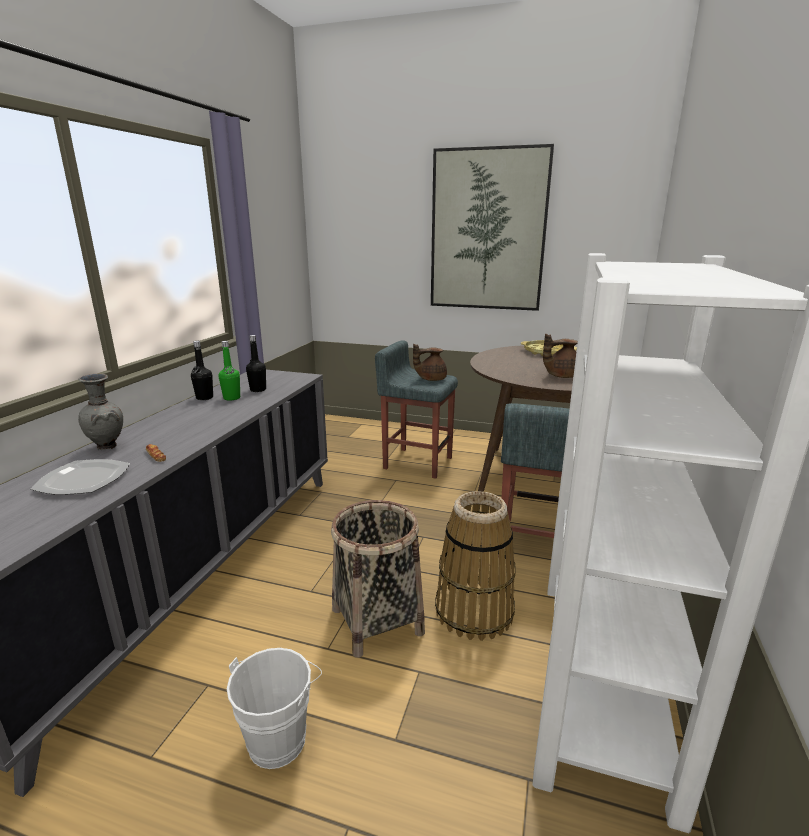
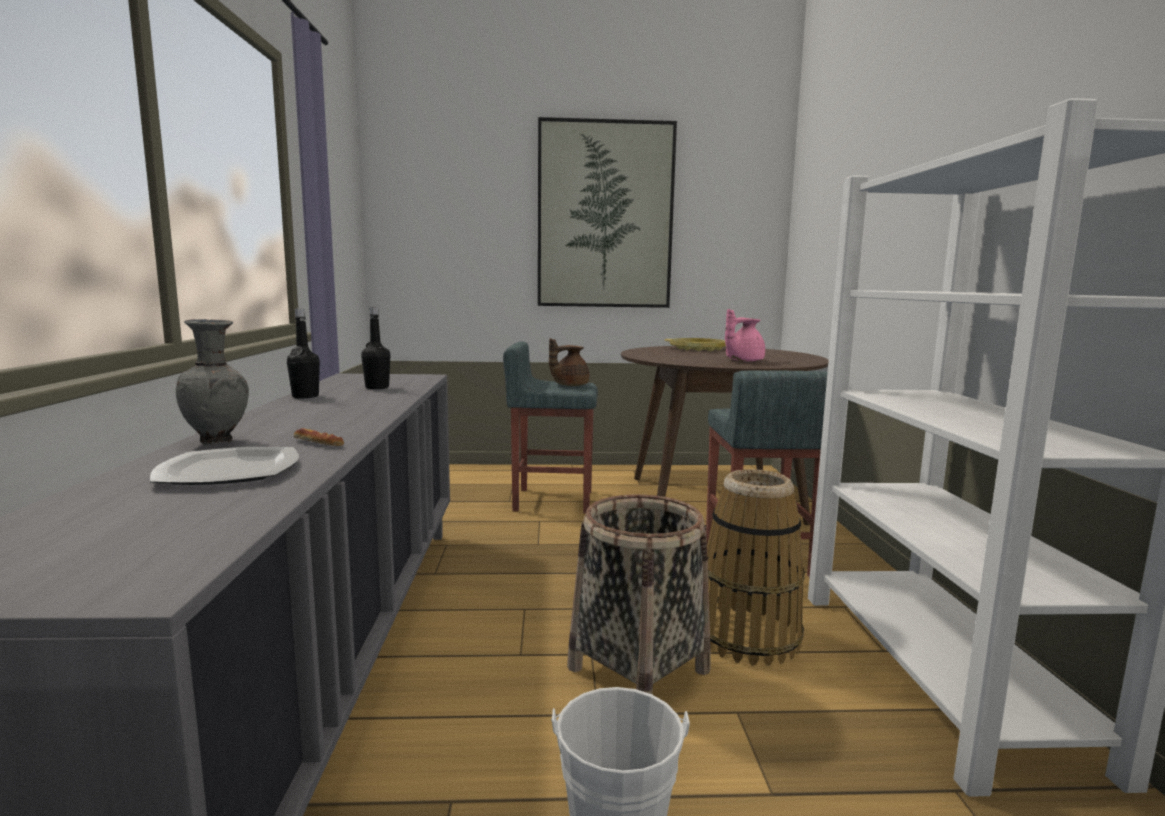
camera: 20 degrees left, 10 degrees down
(232, 398) = (349, 395): green bottle -> none
(560, 376) = (742, 361): brown teapot -> pink teapot

